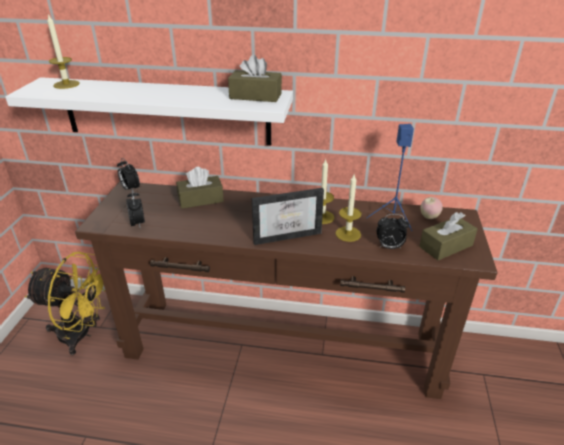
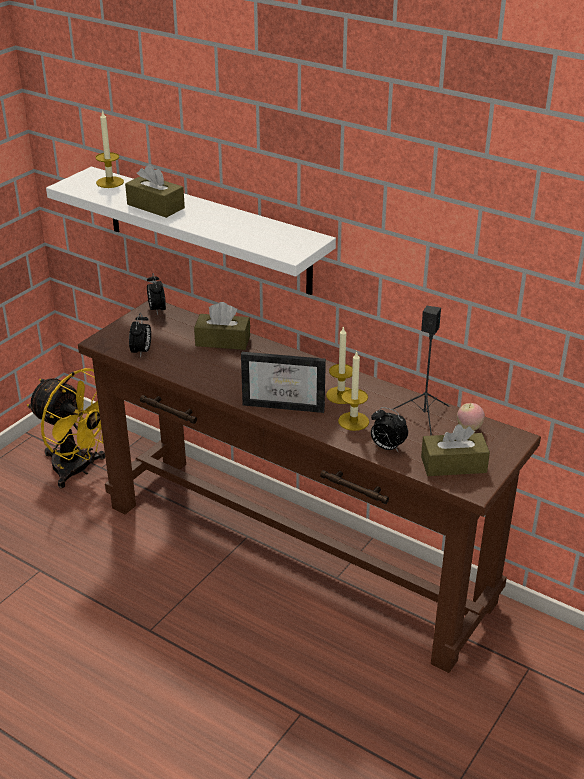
camera: 25 degrees right, 0 degrees up
(255, 96) = (286, 237): brown tissue box -> brown tissue box (155, 206)
(393, 217) = (424, 417): blue speaker -> black speaker

